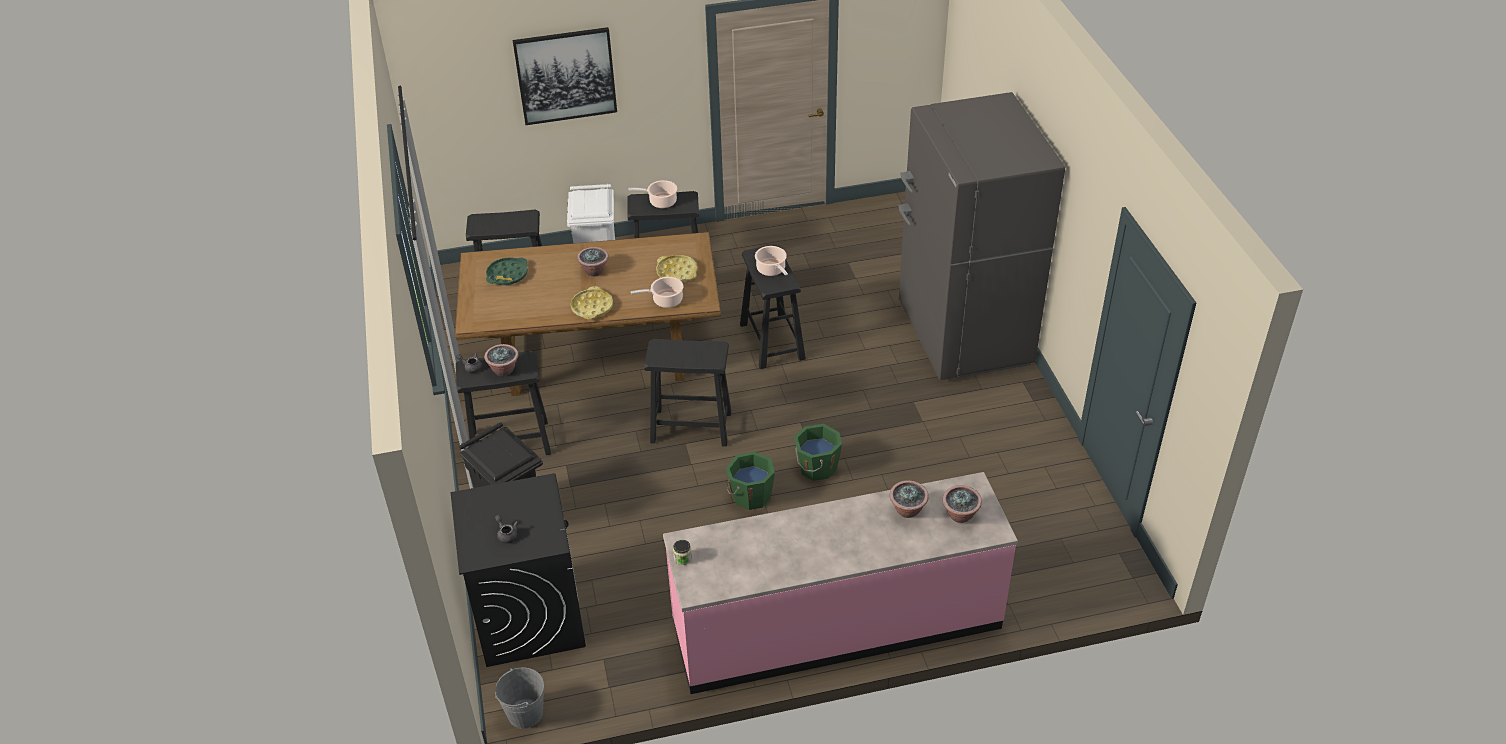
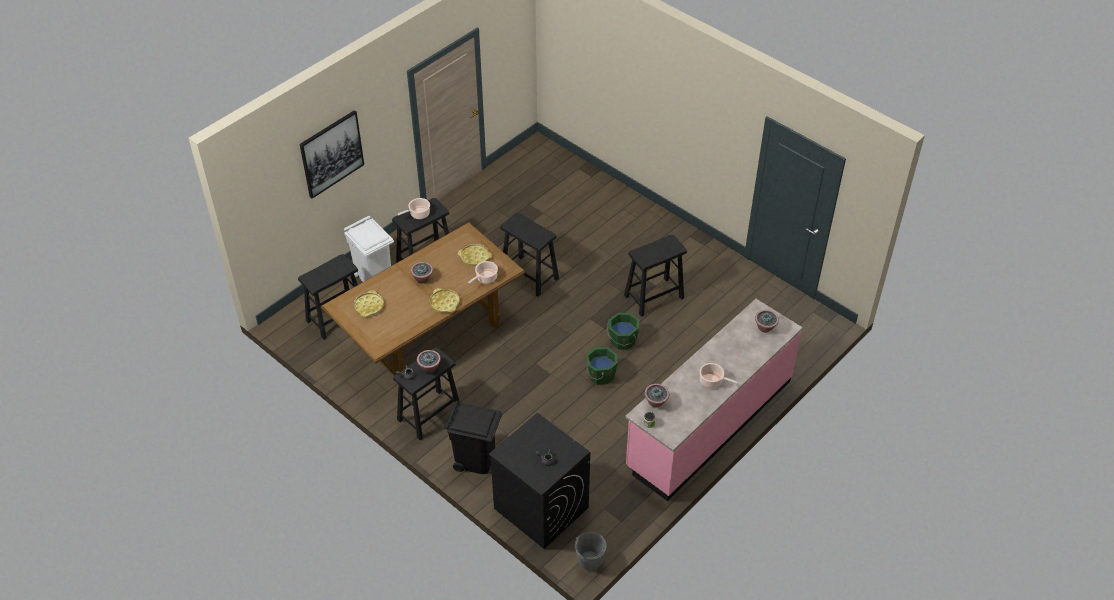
camera: 35 degrees left, 5 degrees up
(507, 275) = (369, 306): green tray -> yellow tray
(690, 427) = (529, 352): black stool -> black stool (653, 297)
(771, 270) = (529, 230): cooking pot -> cooking pot (712, 381)
(908, 510) = (737, 338): potted plant -> potted plant (656, 402)
(963, 335) = (635, 222): grey fridge -> none

